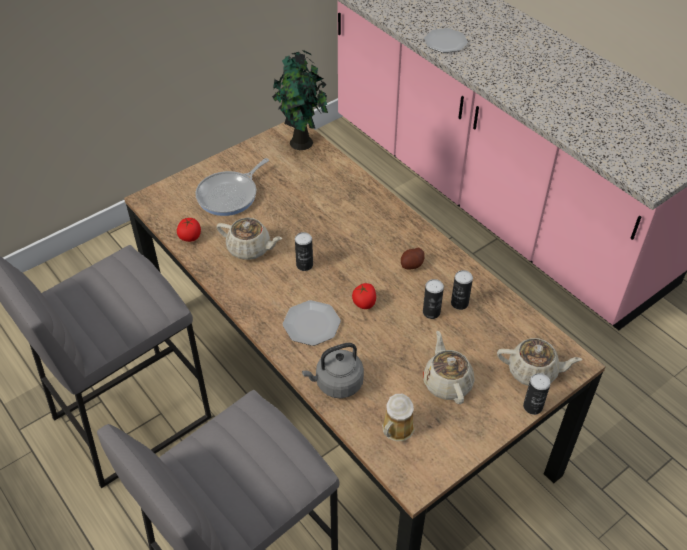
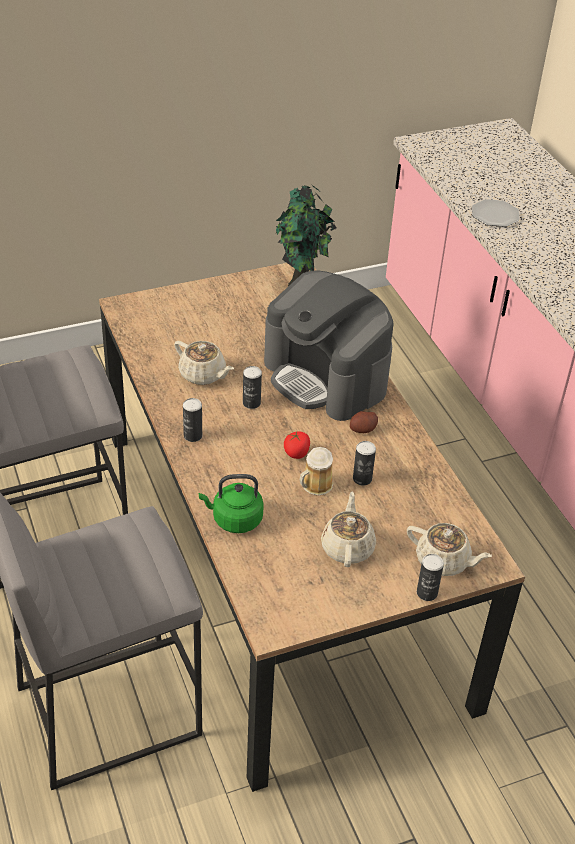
camera: 15 degrees right, 5 degrees down
(190, 237) = (148, 350): tomato -> none
(230, 195) = (205, 320): frying pan -> none
(311, 324) = (233, 459): plate -> none
(336, 384) = (234, 519): grey kettle -> green kettle
(359, 223) = (326, 377): none -> coffee machine
(396, 430) = (275, 576): mug -> mug (315, 485)
(459, 303) = (396, 478): can -> can (193, 436)

